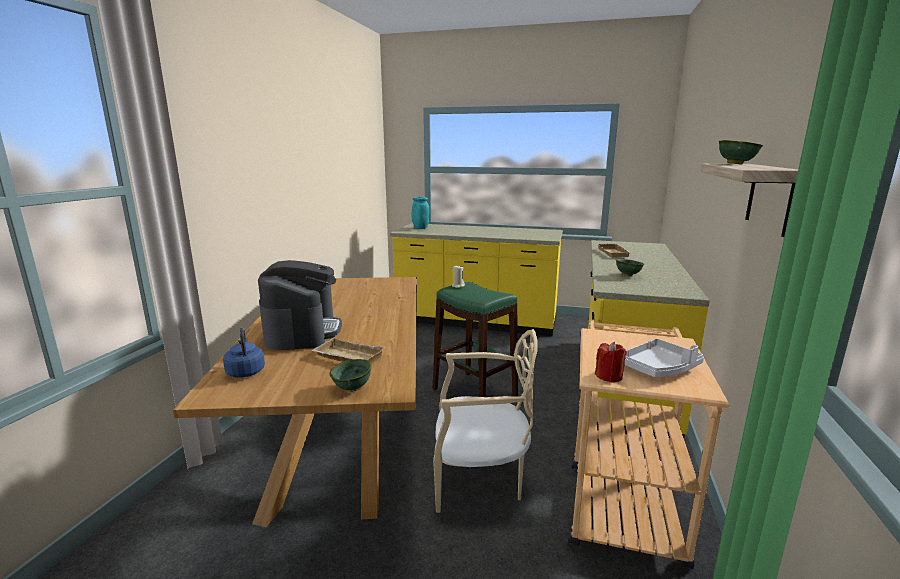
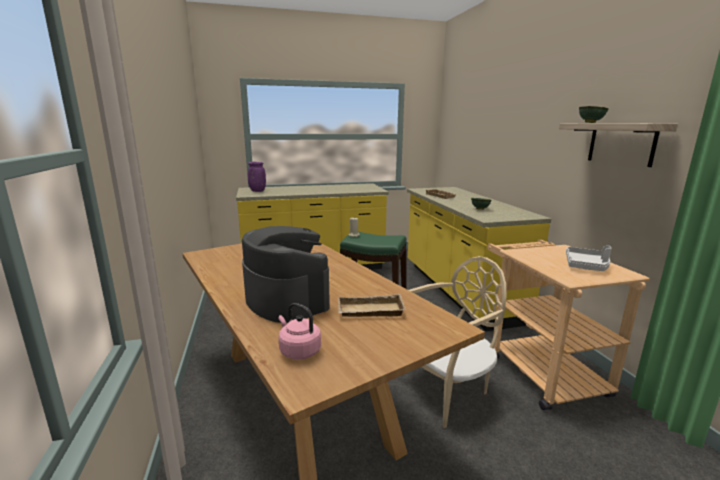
camera: 30 degrees left, 0 degrees up
(246, 371) = (298, 351): blue kettle -> pink kettle
(353, 389) = (424, 336): green bowl -> none
(420, 228) = (257, 191): turquoise vase -> purple vase
(609, 376) = (575, 277): red candle -> none

